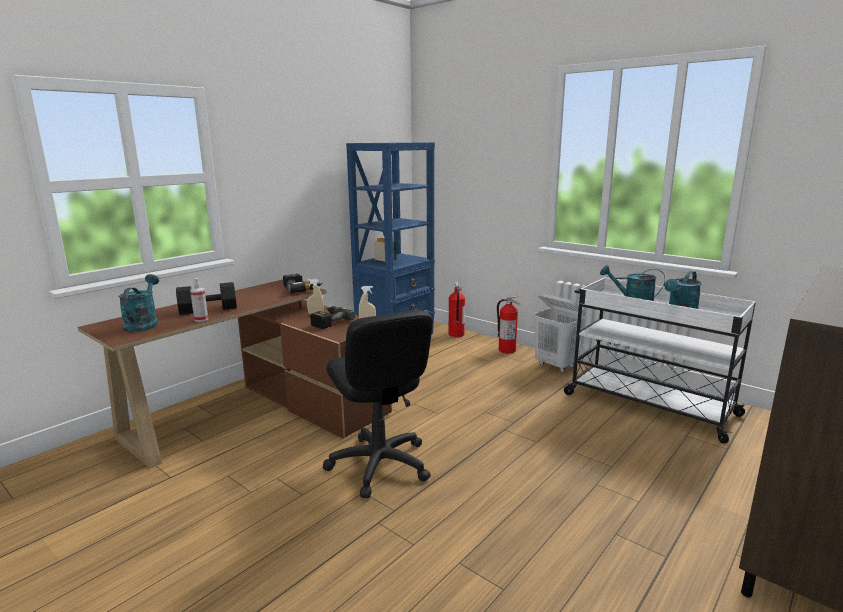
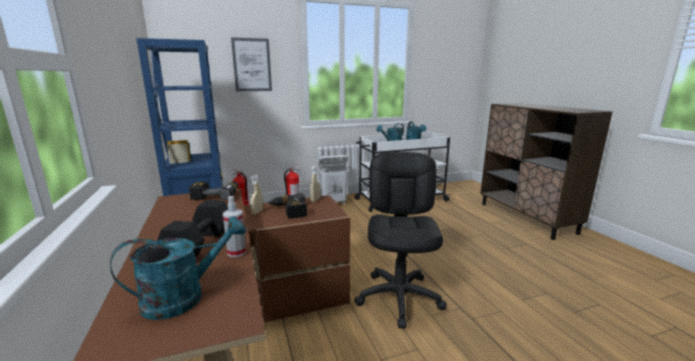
camera: 60 degrees left, 0 degrees up
(143, 324) = (185, 296): turquoise watering can -> turquoise watering can turned 120 degrees clockwise
(379, 465) = (399, 297): black office chair -> black office chair turned 90 degrees counterclockwise
(493, 161) = (252, 65): none -> picture

